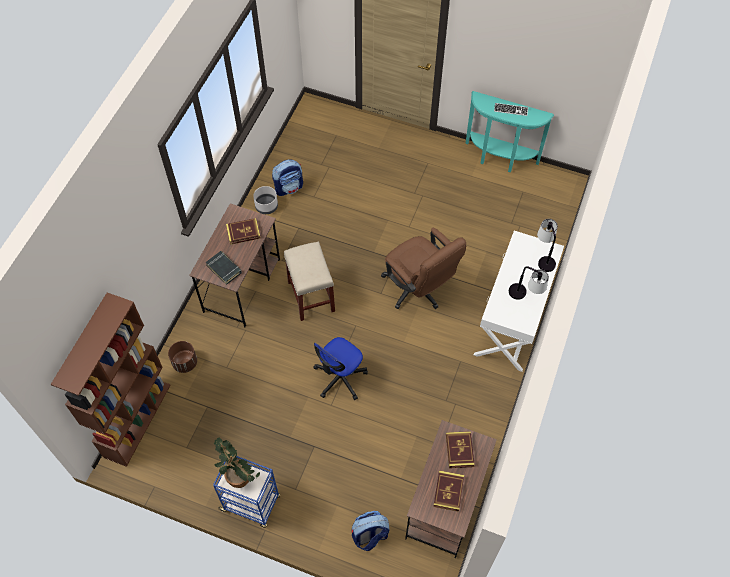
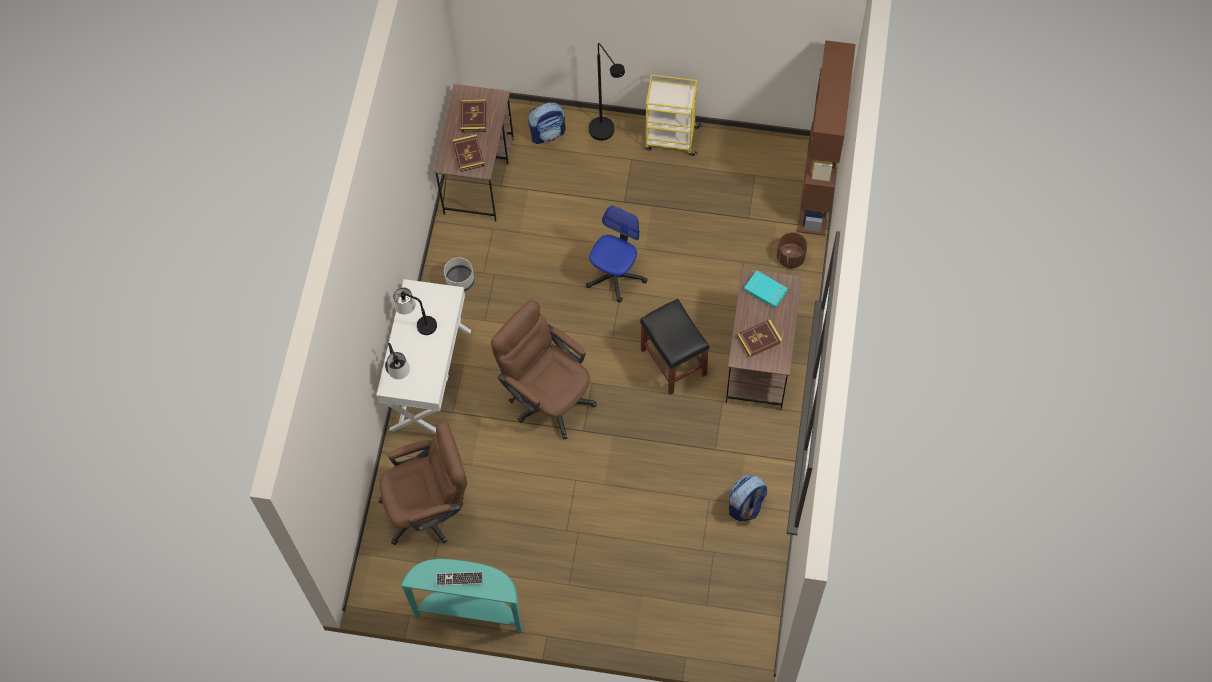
camera: 170 degrees right, 5 degrees up
(224, 269) = (765, 291): black book -> turquoise book
(238, 475) = (678, 100): potted plant -> none
(251, 504) = (670, 138): blue cart -> yellow cart
(266, 206) = (766, 471): grey planter -> grey planter (460, 280)
(311, 297) = (672, 361): beige stool -> black stool
(313, 522) = (606, 134): none -> black floor lamp
(521, 227) = (430, 508): none -> brown office chair

